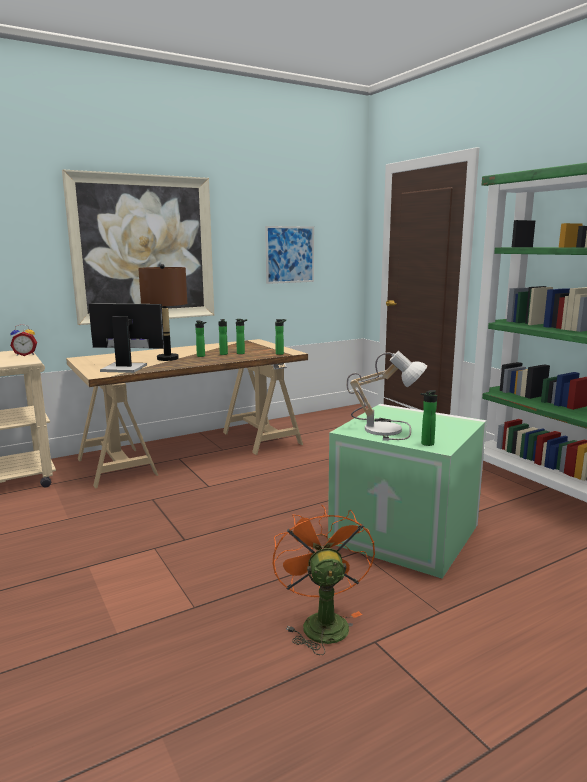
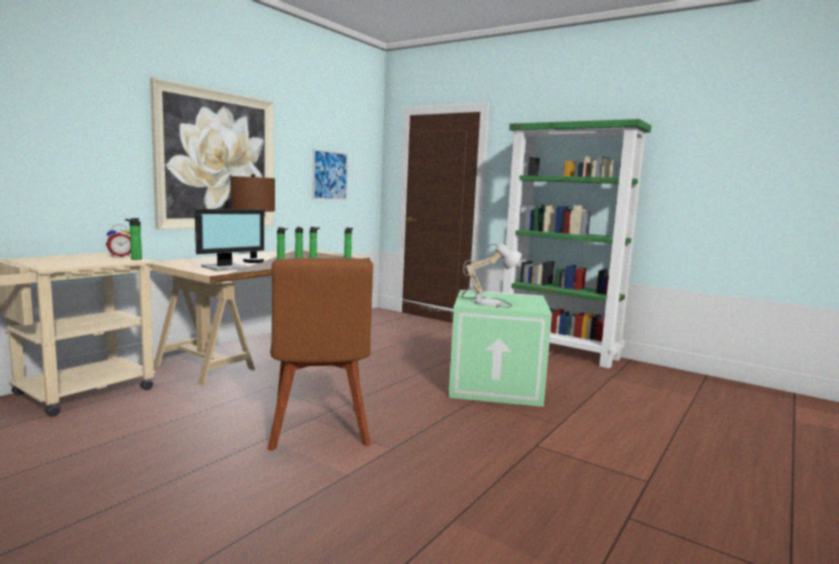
camera: 25 degrees left, 5 degrees down
(124, 368) = (226, 268): monitor -> monitor turned 150 degrees clockwise
(144, 566) = (319, 431): none -> brown chair
(321, 622) = (492, 441): orange fan -> none
(426, 444) = (528, 308): bottle -> bottle (135, 259)

